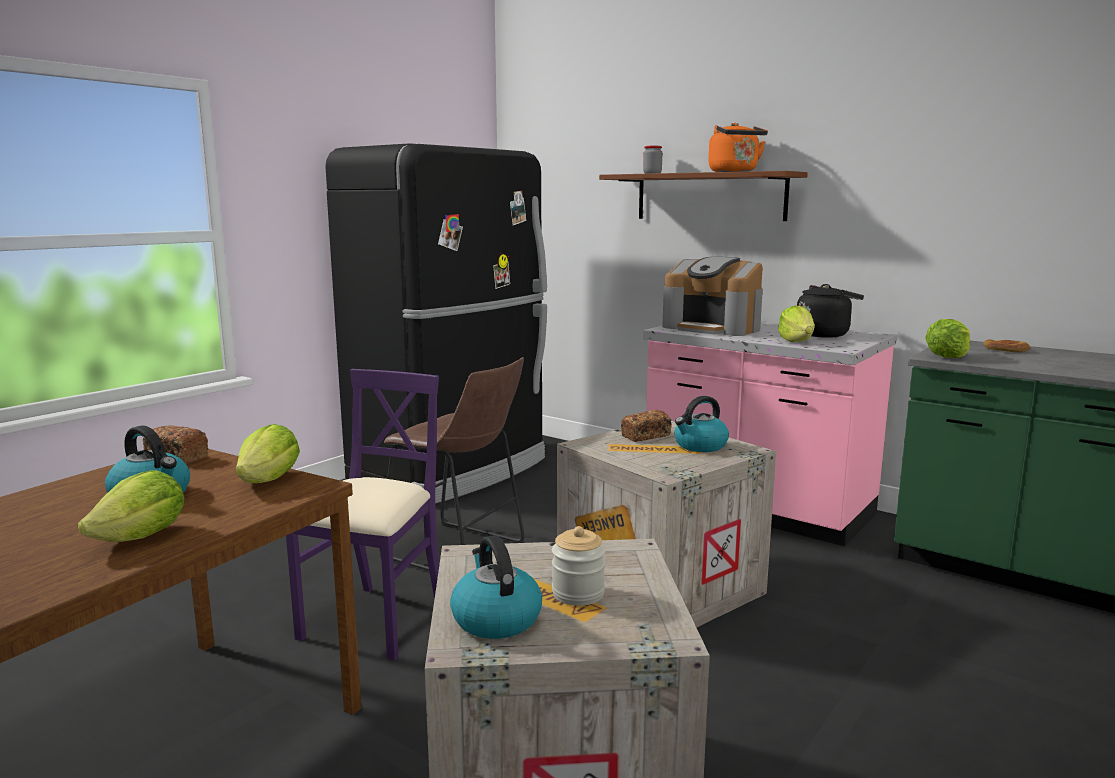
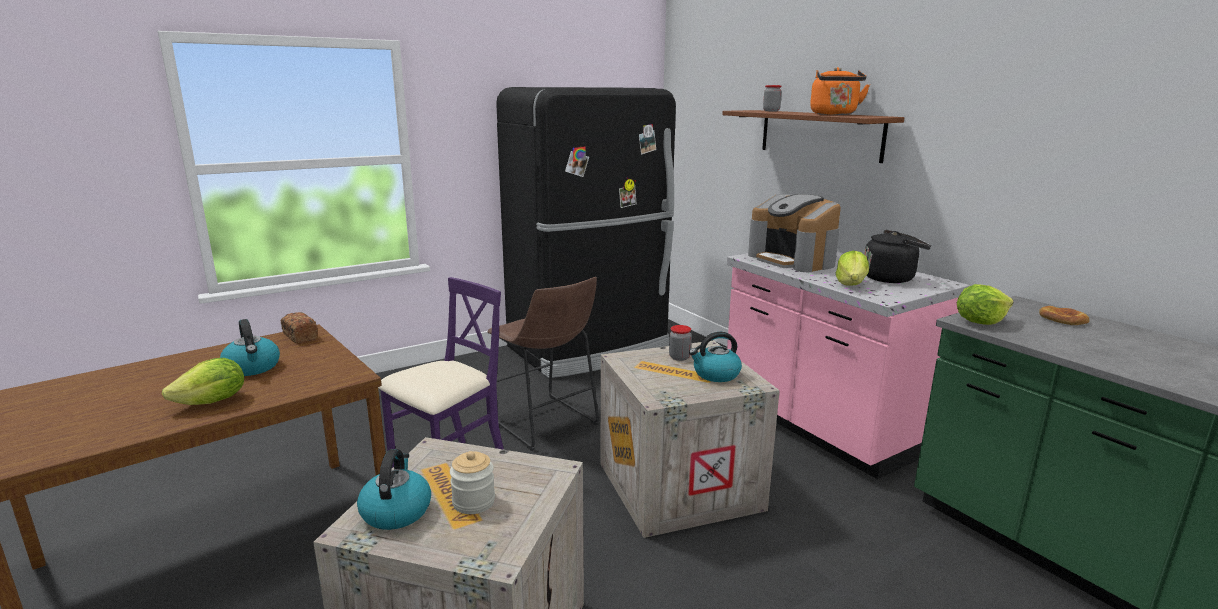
camera: 20 degrees right, 5 degrees up
(270, 480) = (333, 366): lettuce -> none
(645, 436) = (679, 357): bread -> jar

